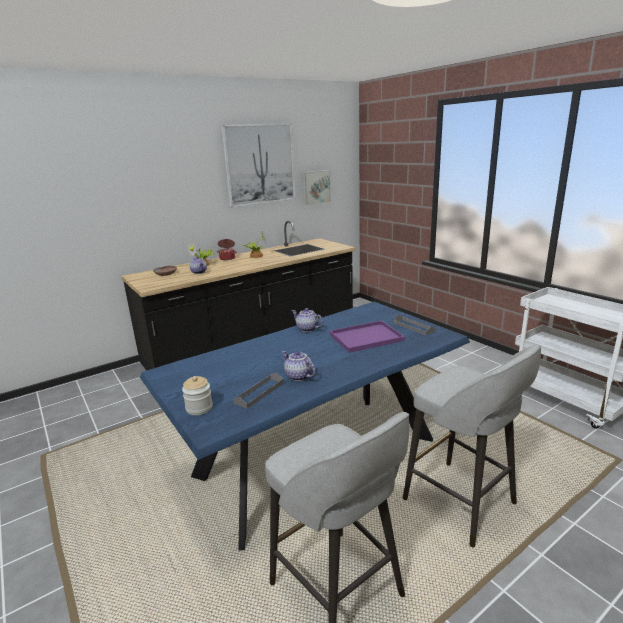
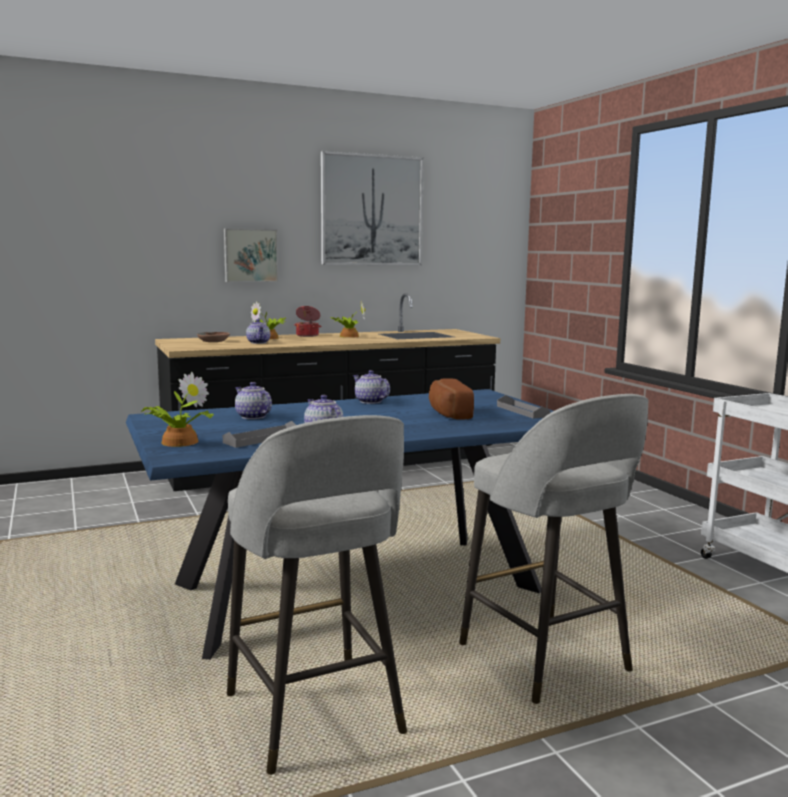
camera: 10 degrees right, 10 degrees down
(199, 408) = (177, 442): jar -> potted plant
(236, 362) = (252, 417): none -> teapot
(315, 187) = (455, 252): picture -> picture (250, 255)
(367, 337) = (447, 413): purple tray -> bread

